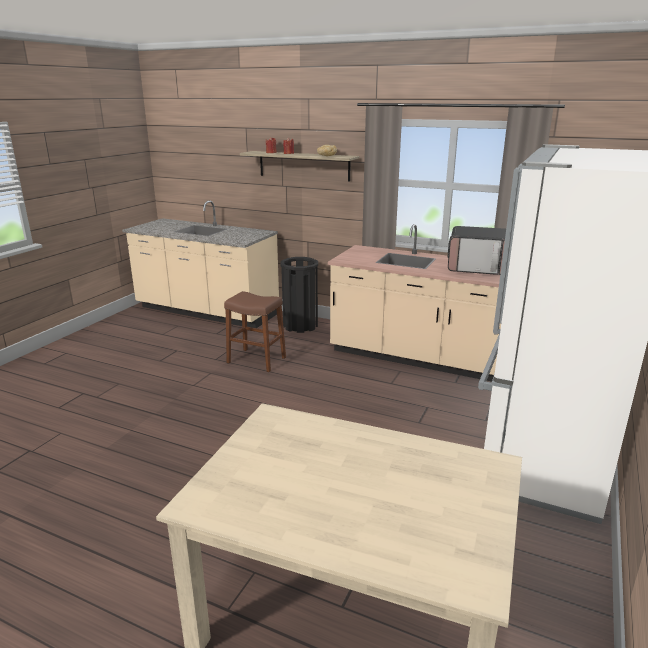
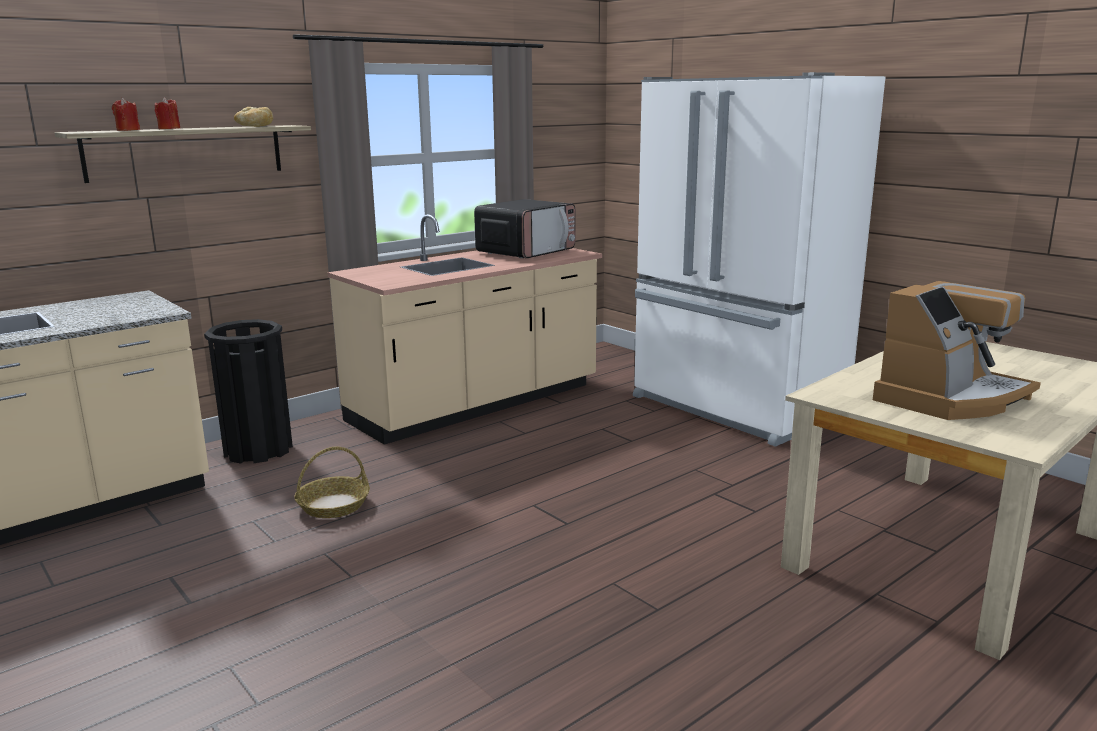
camera: 65 degrees left, 5 degrees down
(256, 360) = (334, 505): brown stool -> basket
(296, 472) = (951, 398): none -> coffee machine

